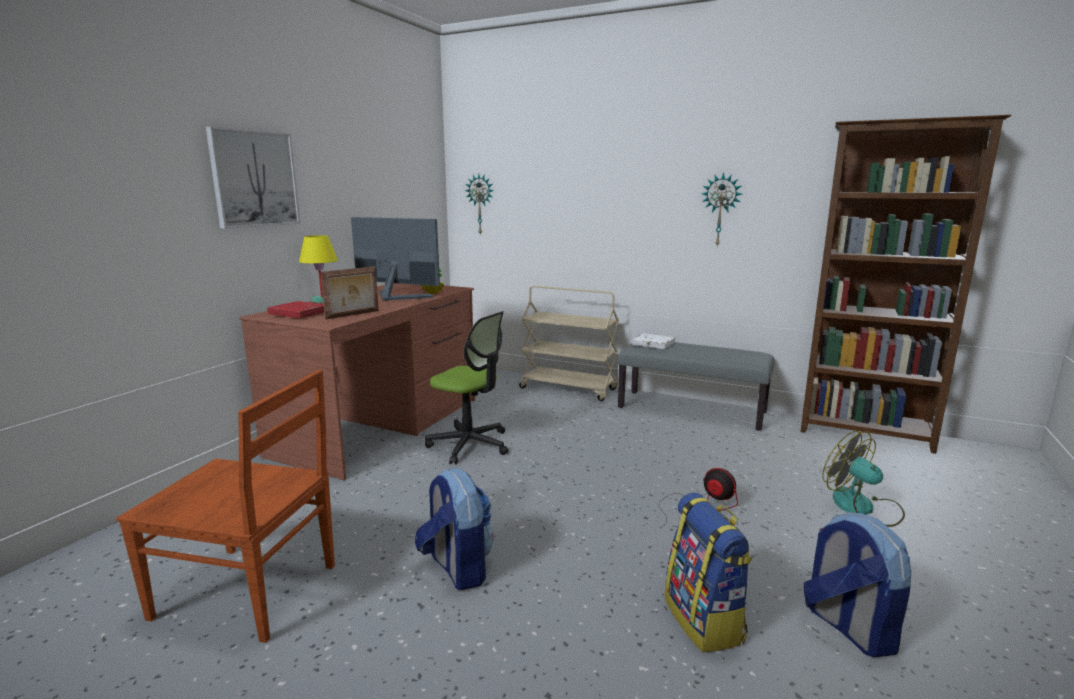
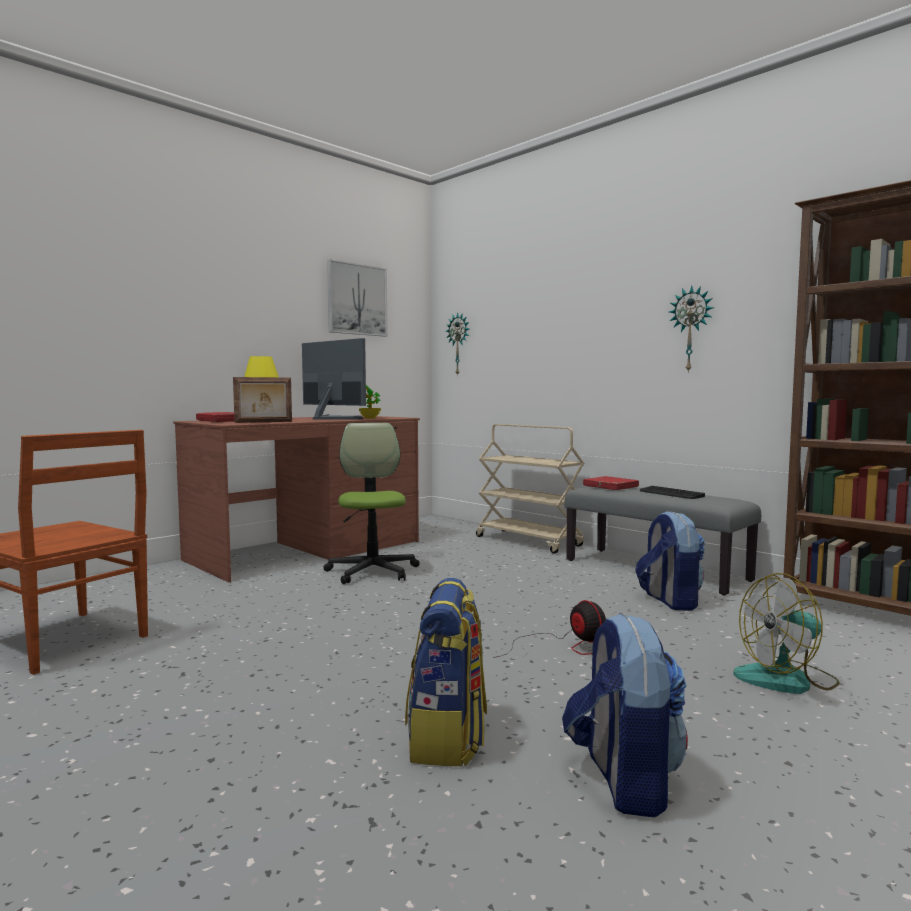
camera: 20 degrees right, 10 degrees down
(254, 179) = (205, 301): picture -> picture (356, 299)
(457, 568) = (247, 654): backpack -> backpack (669, 601)
(470, 445) = (372, 571): office chair -> office chair turned 150 degrees counterclockwise
(653, 344) = (610, 487): white book -> red book
(708, 350) = (670, 493): none -> keyboard
(862, 507) = (787, 679): fan -> fan turned 90 degrees counterclockwise

